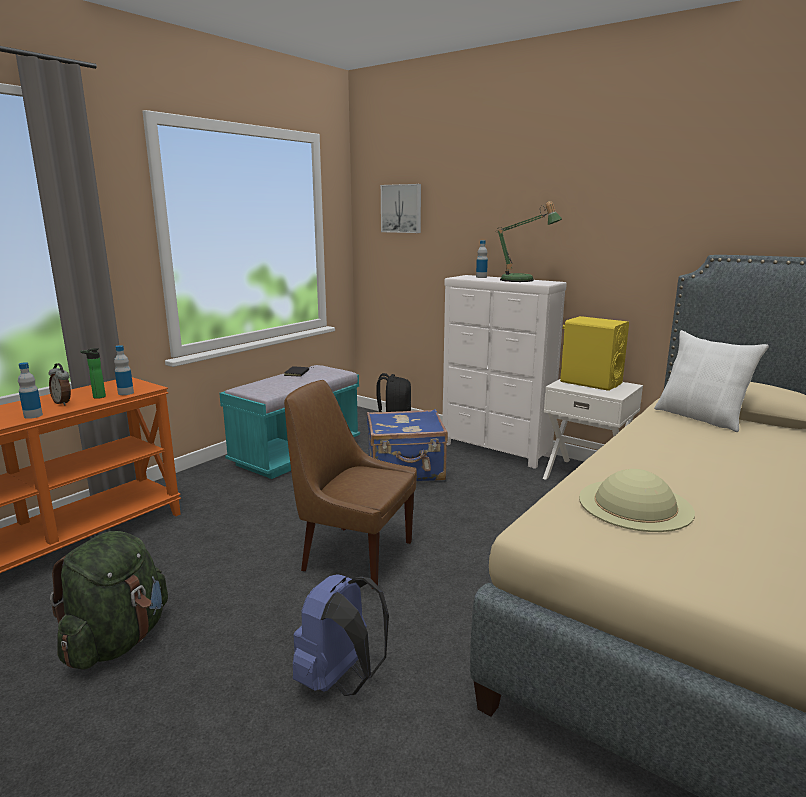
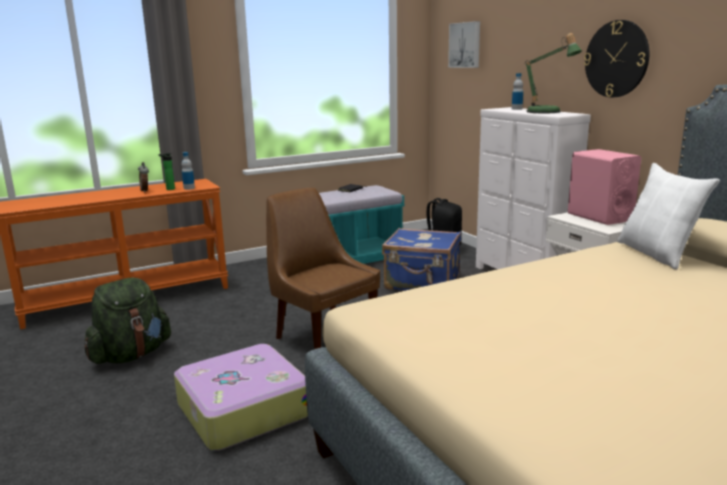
camera: 25 degrees right, 0 degrees up
(33, 415) = (120, 196): bottle -> none
(340, 680) = (242, 409): blue backpack -> suitcase
(590, 382) = (599, 217): yellow speaker -> pink speaker
(592, 228) = (616, 59): none -> wall clock
(635, 504) = (461, 304): beige hat -> none

